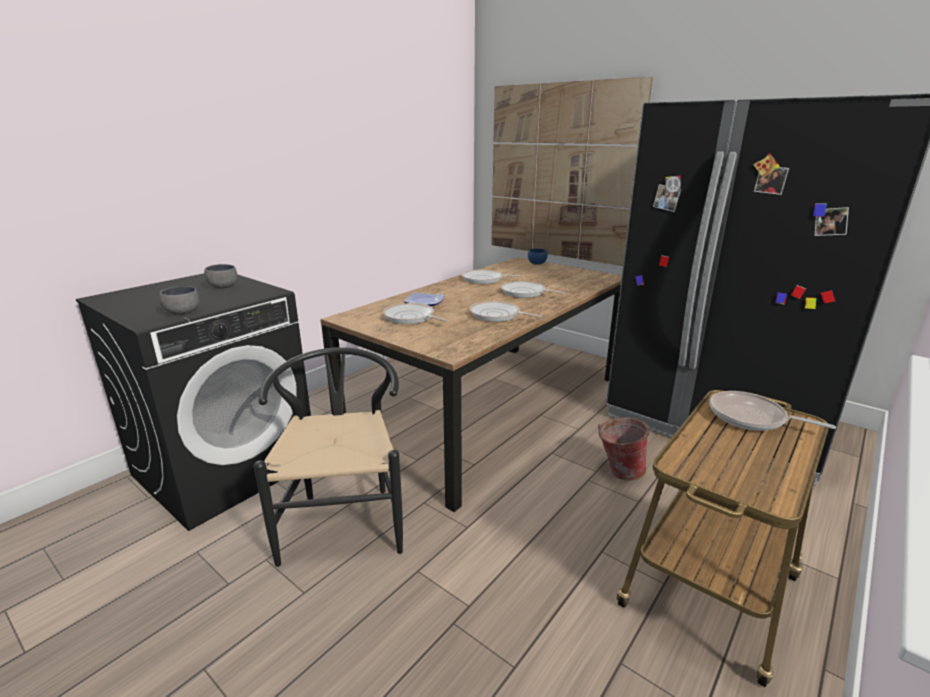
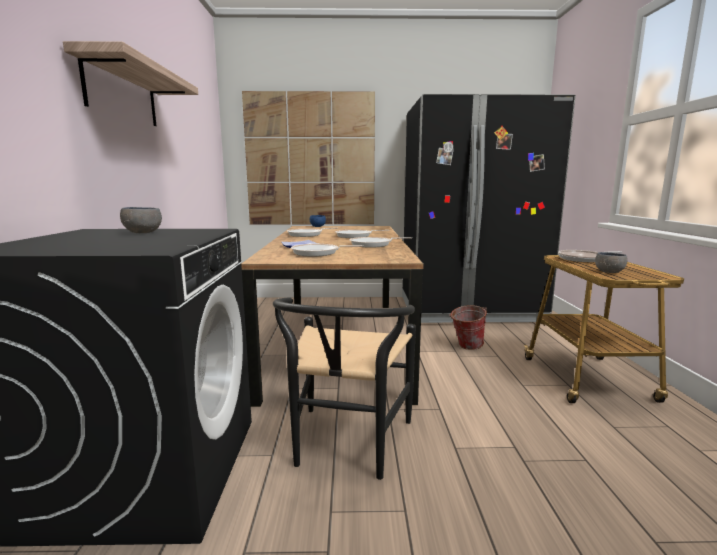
camera: 40 degrees left, 10 degrees down
(184, 313) = (173, 243): grey bowl -> grey bowl (609, 272)
(289, 139) = (122, 93): none -> shelf
(344, 517) = (346, 447): black chair -> black chair turned 120 degrees counterclockwise

